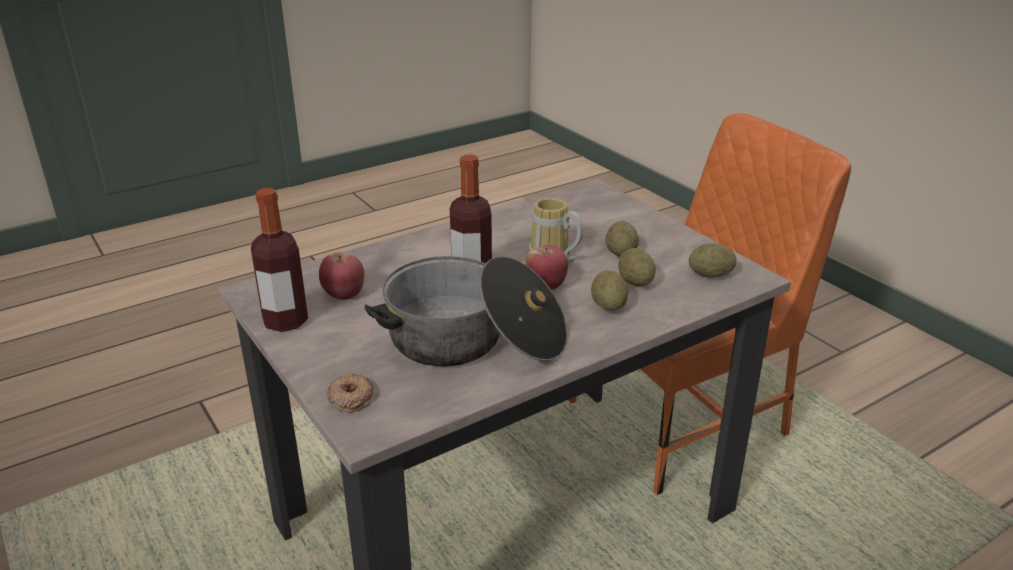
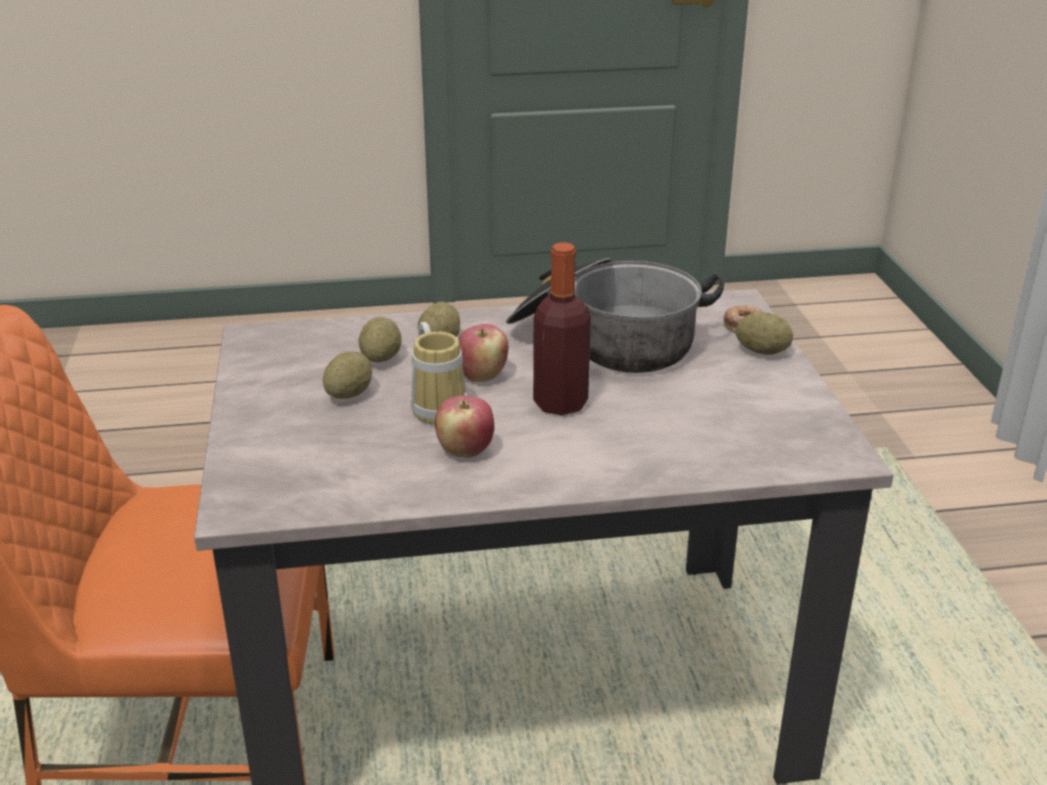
camera: 155 degrees left, 0 degrees up
(285, 321) = (802, 405): bottle -> none
(344, 295) = (725, 421): apple -> apple (465, 451)
(710, 275) = (292, 346): potato -> potato (762, 351)

